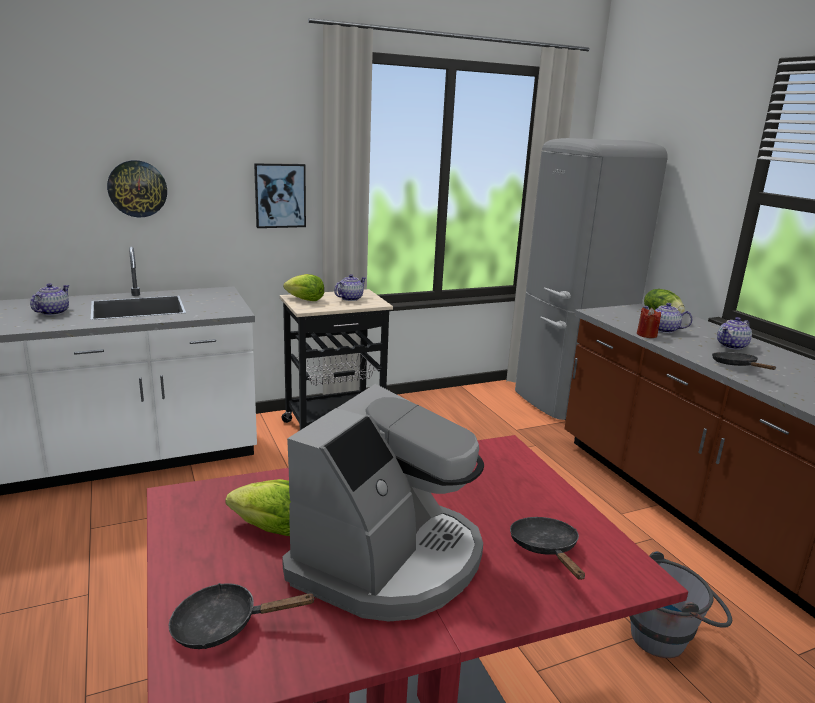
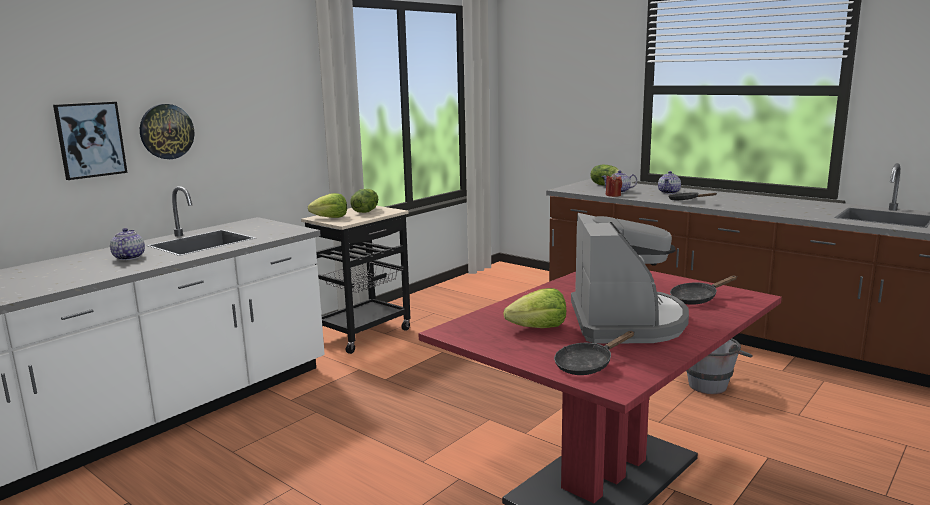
camera: 25 degrees left, 5 degrees down
(280, 195) = (285, 127): picture -> picture (90, 139)
(350, 298) = (365, 211): teapot -> lettuce
(546, 549) = (697, 299): black frying pan -> black frying pan turned 75 degrees counterclockwise
(564, 401) = (522, 278): grey fridge -> none

